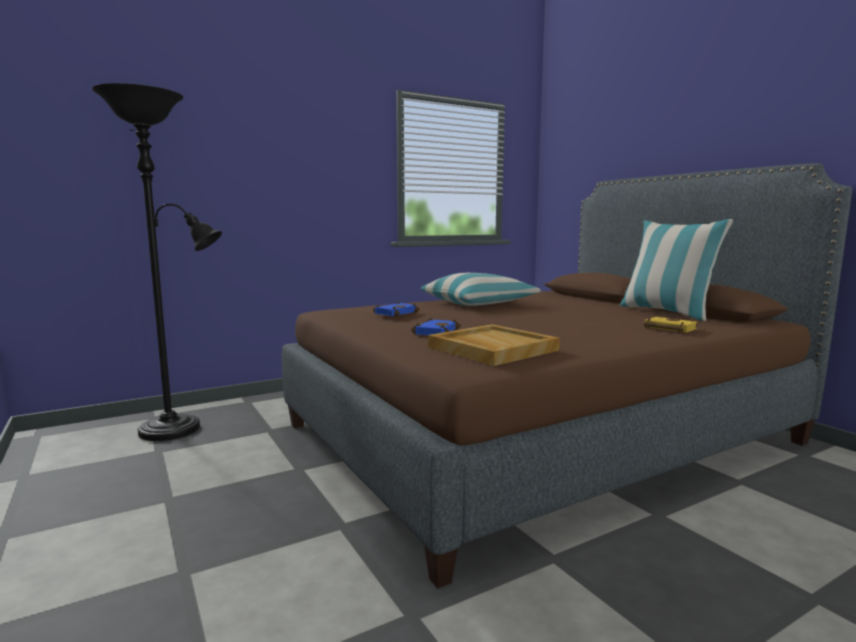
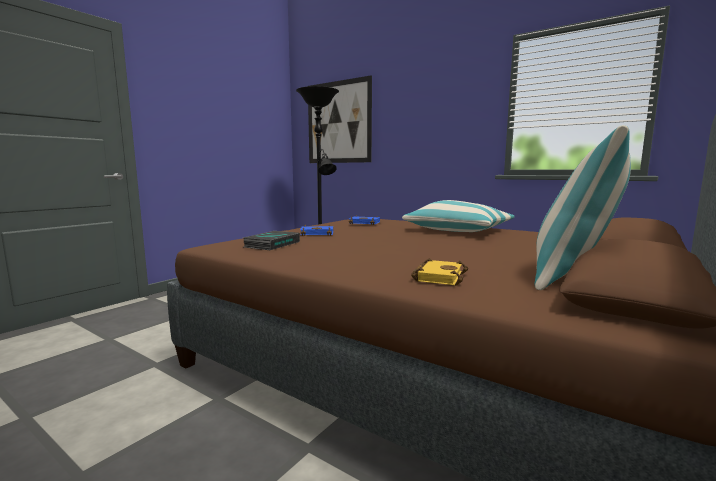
camera: 65 degrees right, 0 degrees up
(129, 153) = (338, 122): none -> picture
(491, 349) = (272, 244): beige tray -> book

